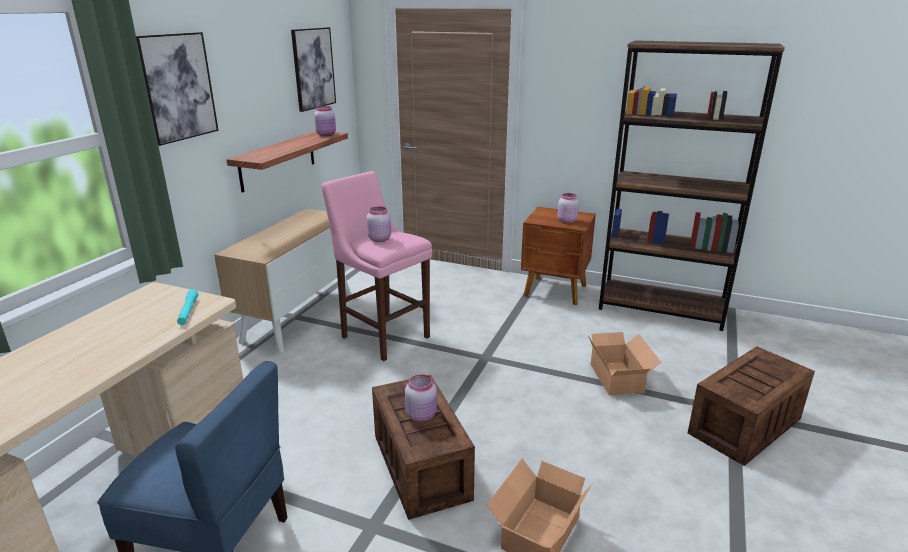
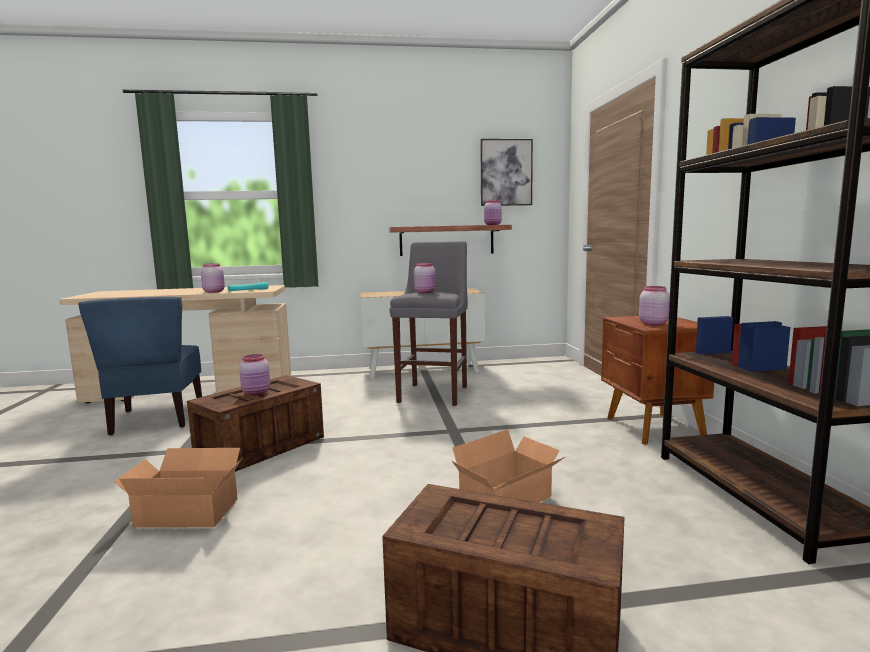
camera: 60 degrees right, 15 degrees down
(150, 335) = (214, 292): none -> pink jar
(177, 87) = (352, 171): picture -> none
(383, 335) = (435, 393): pink stool -> grey stool

